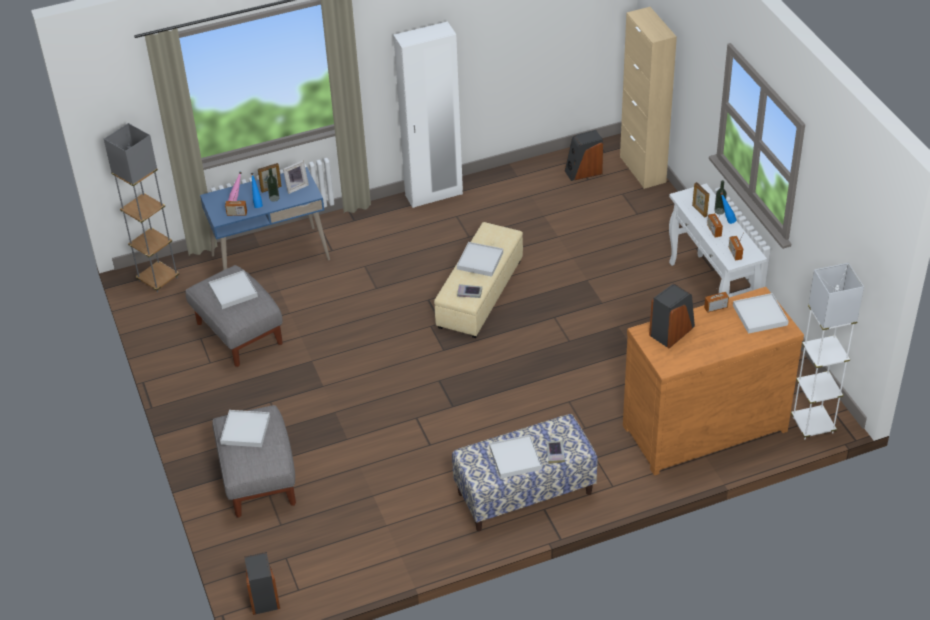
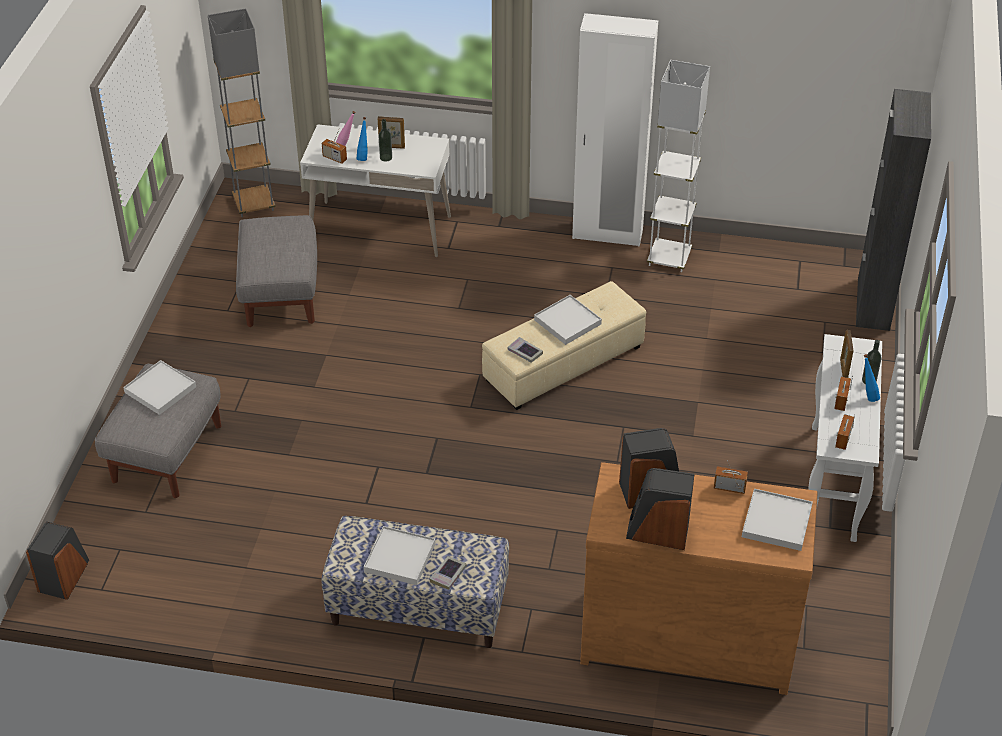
camera: 30 degrees right, 0 degrees up
(233, 291) = (279, 241): white tray -> none
(270, 257) = (380, 229): blue desk -> white desk
(296, 187) = (418, 155): picture frame -> none
(583, 172) = (799, 278): speaker -> speaker (658, 532)
(642, 169) = (873, 304): beige cabinet -> black cabinet
(812, 425) = (825, 703): white floor lamp -> white floor lamp (669, 258)

